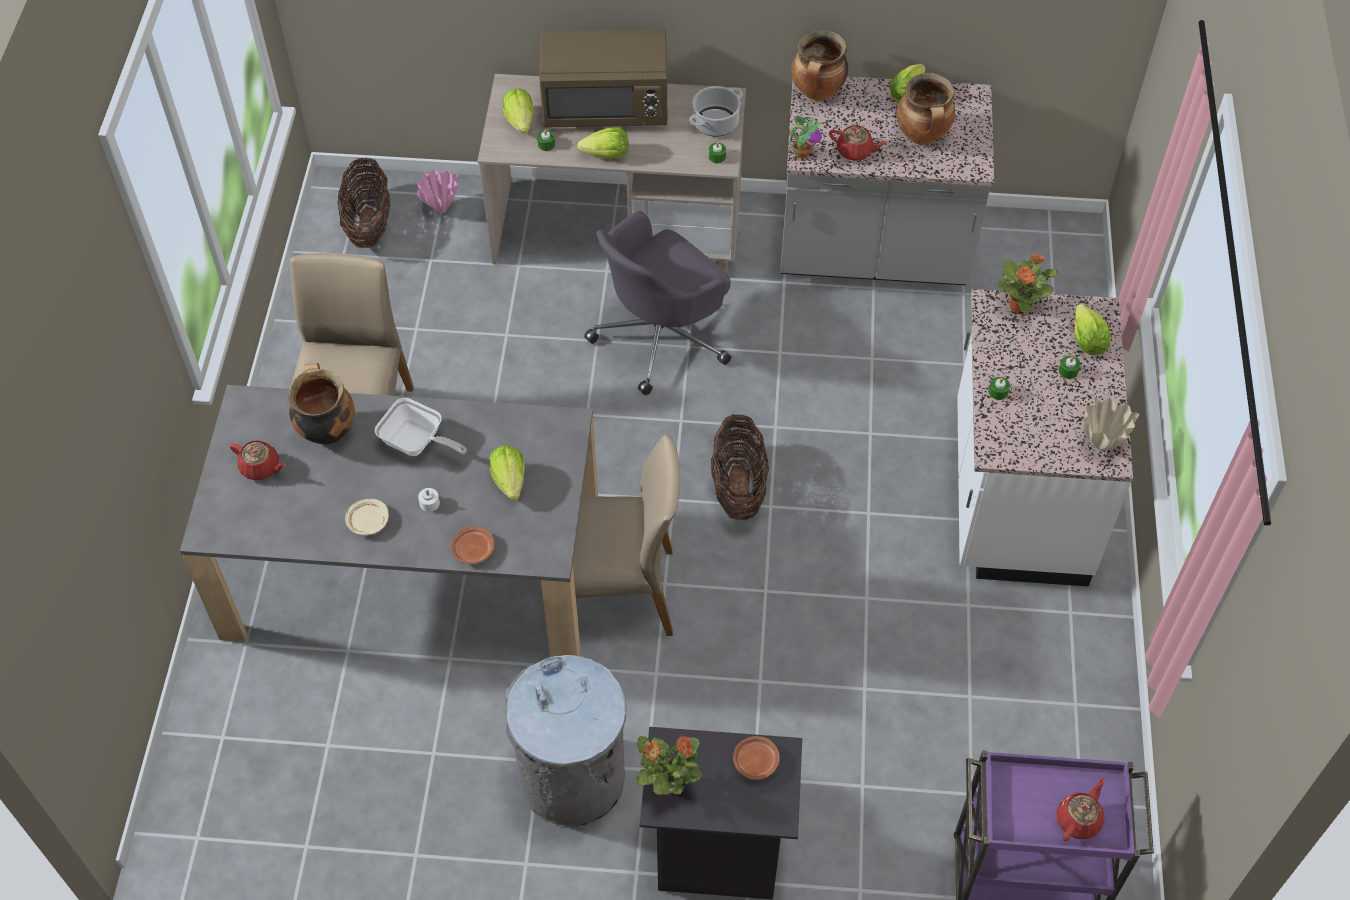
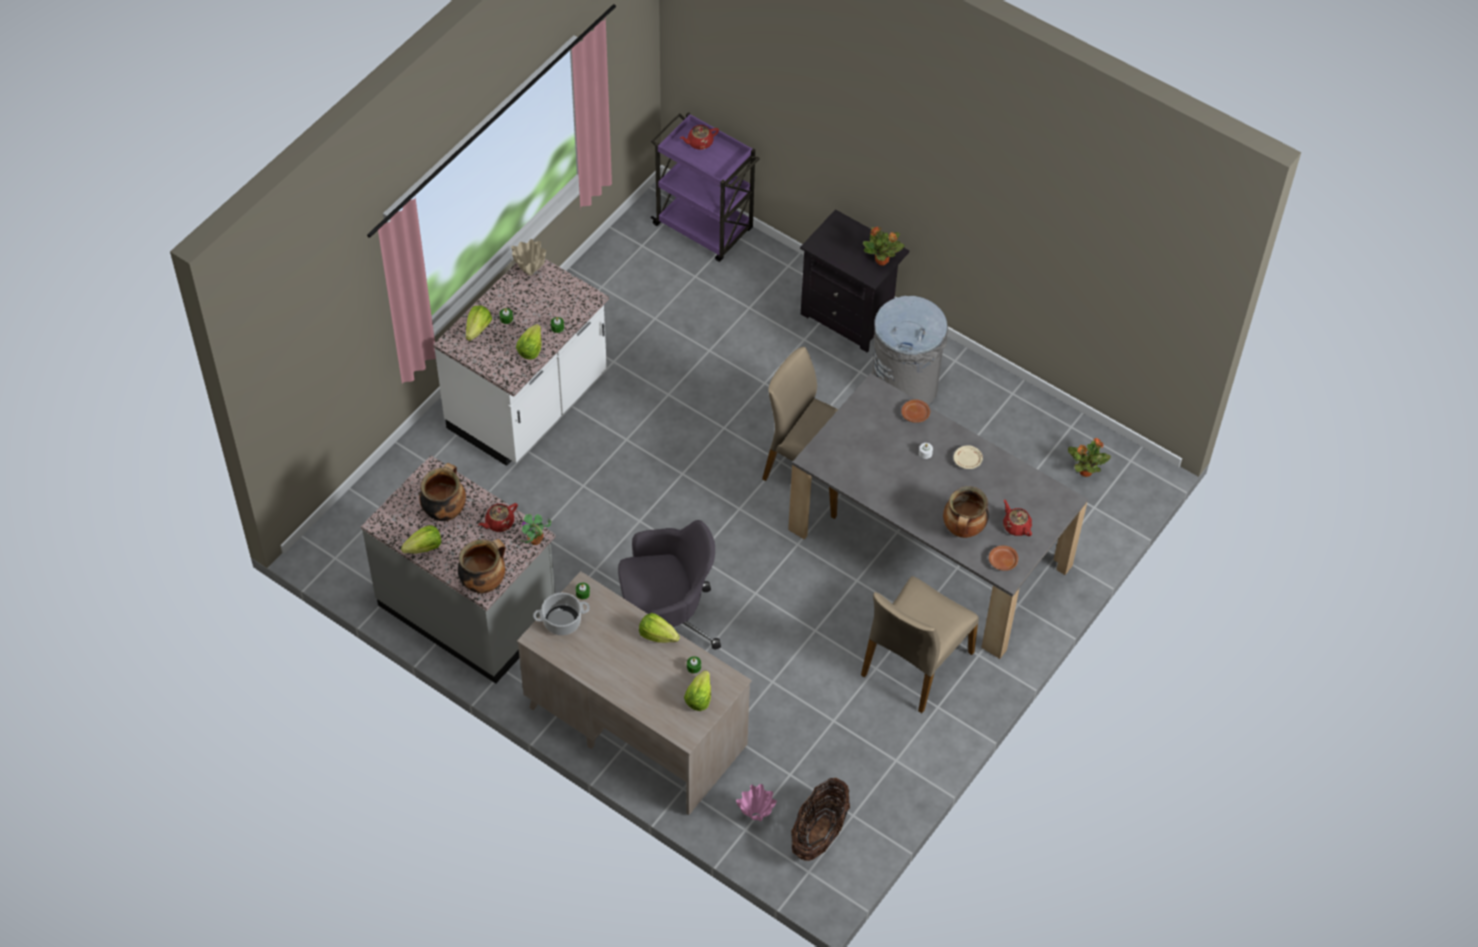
camera: 150 degrees left, 0 degrees up
(417, 443) = (912, 493): frying pan -> none
(510, 481) = (870, 443): lettuce -> lettuce (530, 349)
(606, 106) = (628, 677): brown microwave -> none
(738, 487) = (693, 495): basket -> none
(756, 761) = (831, 248): brown plate -> brown plate (1002, 561)
(855, 151) = (499, 523): red teapot -> red teapot turned 90 degrees counterclockwise
(1020, 306) = (495, 368): potted plant -> potted plant (1085, 471)

